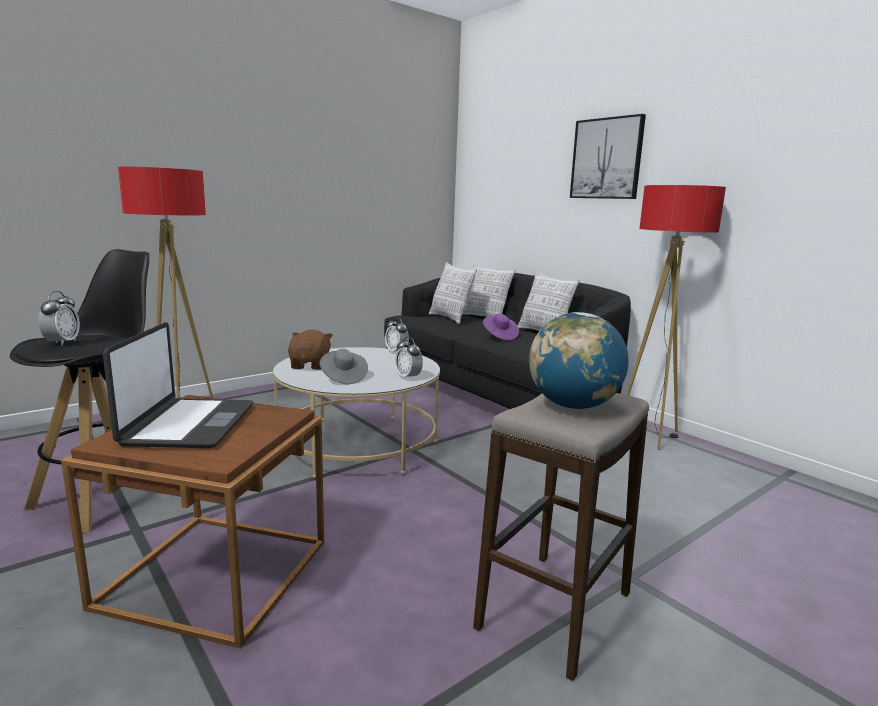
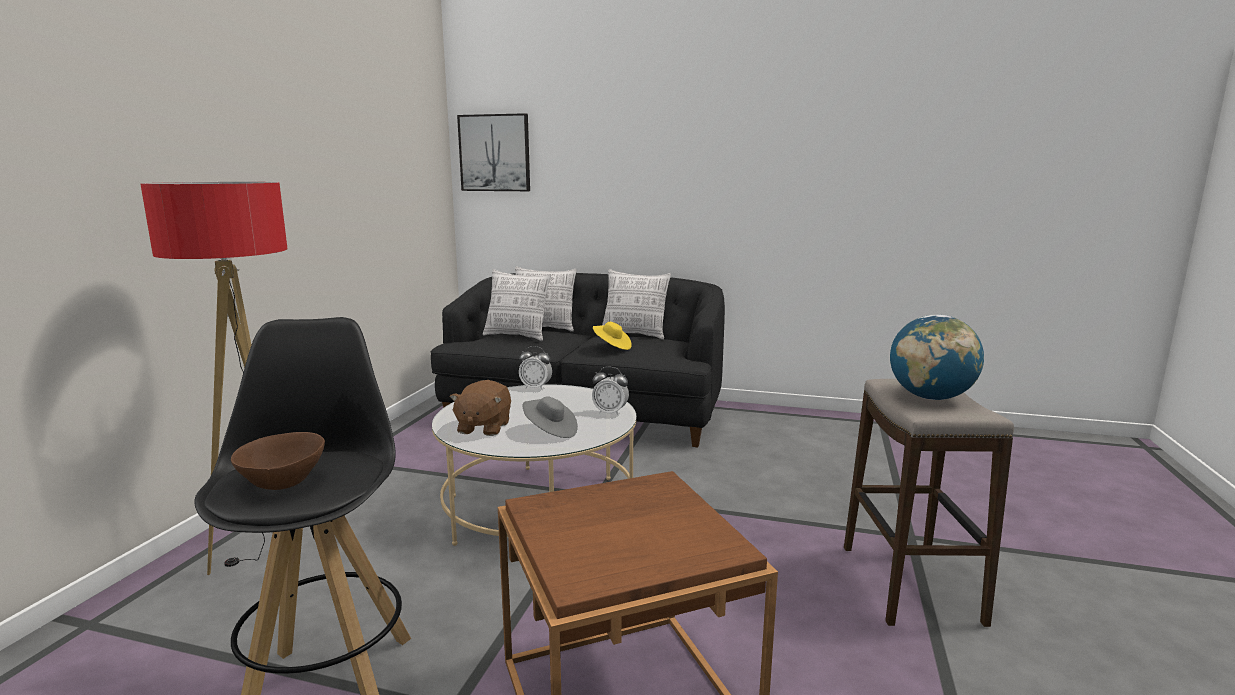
camera: 35 degrees left, 0 degrees up
(62, 342) = (282, 482): alarm clock -> brown bowl
(188, 424) = (603, 529): laptop -> none
(310, 365) = (483, 428): brown plush toy -> brown plush toy turned 135 degrees counterclockwise
(499, 336) = (612, 347): purple hat -> yellow hat
(606, 159) = (668, 146): picture -> picture (495, 153)
(651, 436) = (761, 415): floor lamp -> none

